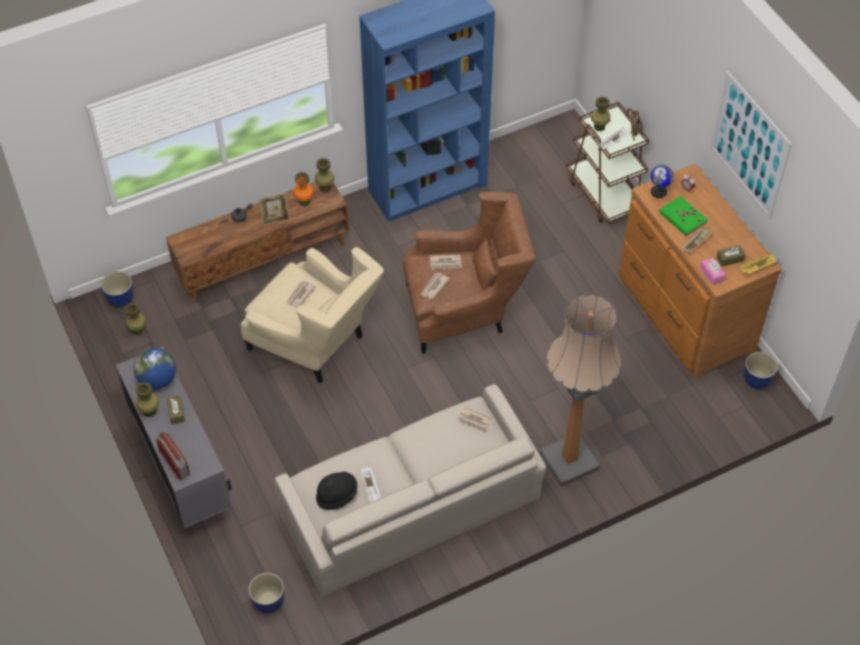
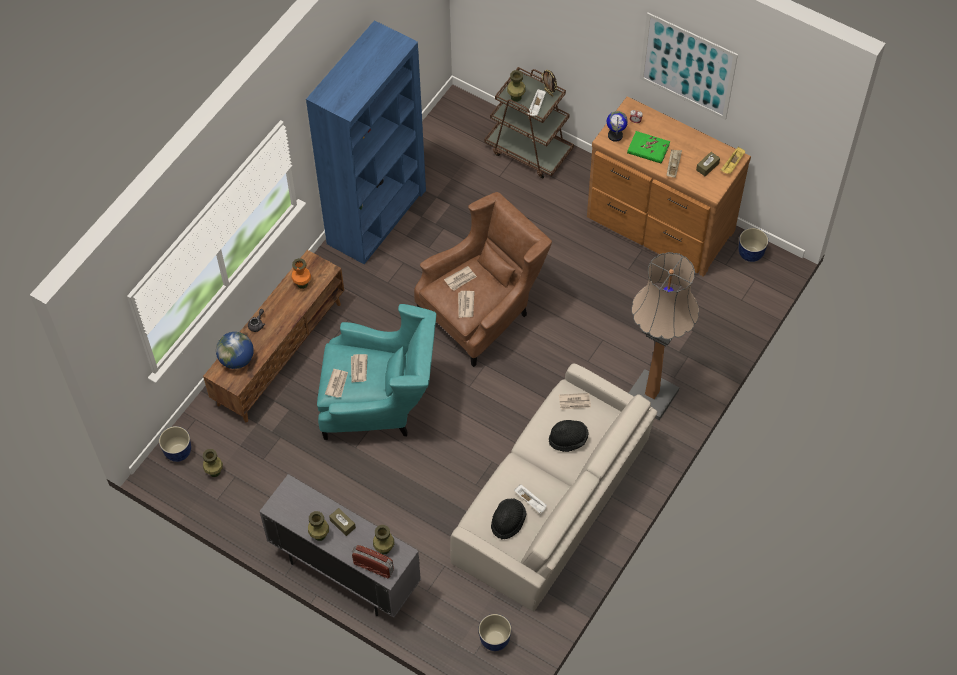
camera: 30 degrees left, 5 degrees up
(157, 380) = (306, 504): globe -> globe (237, 359)
(273, 298) = (337, 384): none -> newspaper
(275, 219) = (288, 311): picture frame -> none
(316, 345) = (379, 404): beige armchair -> turquoise armchair
(325, 187) = (311, 262): green vase -> green vase (384, 548)
(445, 451) = (568, 439): none -> black hat
(712, 274) = (702, 186): pink tissue box -> none

